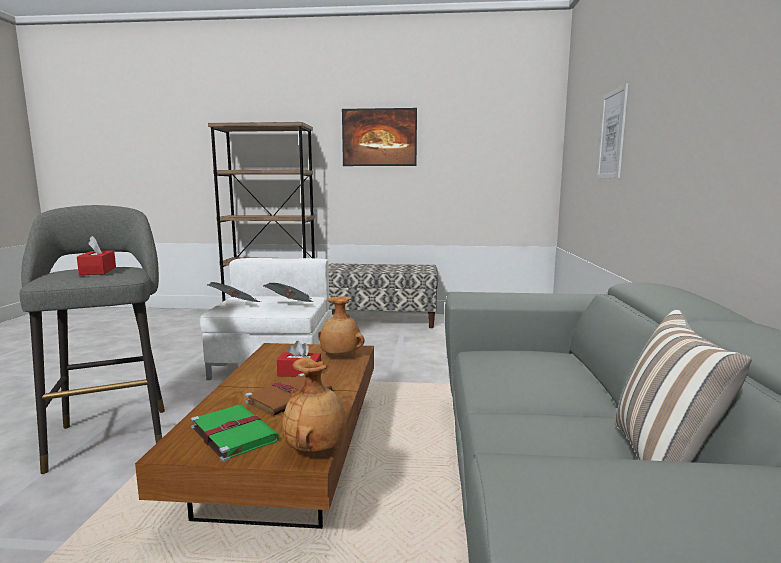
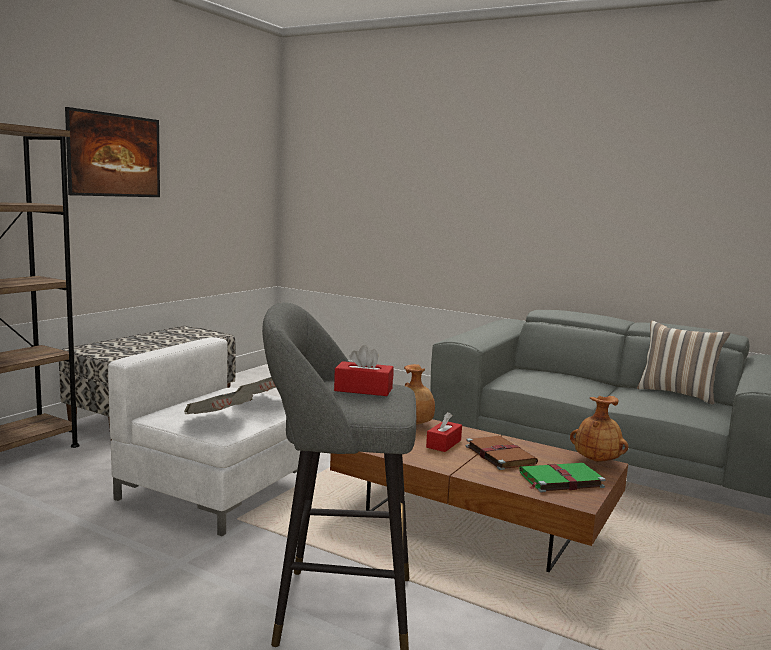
camera: 65 degrees left, 0 degrees up
(612, 134) = (408, 189): picture -> none

